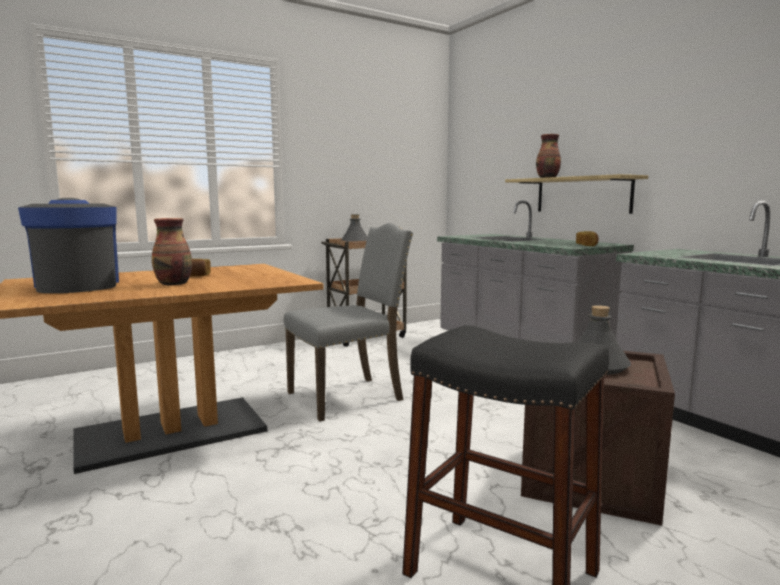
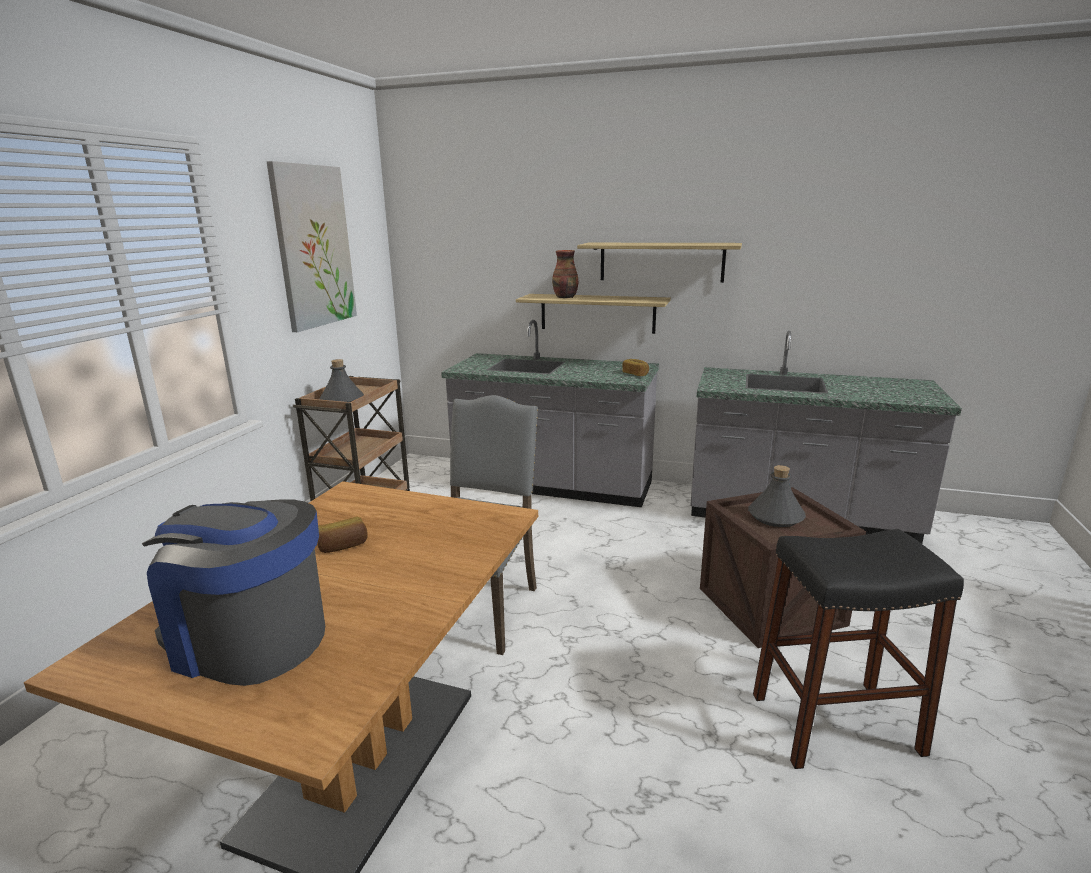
camera: 40 degrees left, 10 degrees up
(174, 284) = (383, 577): vase -> none
(366, 138) = (314, 247): none -> picture
(641, 139) = (661, 262): none -> shelf

